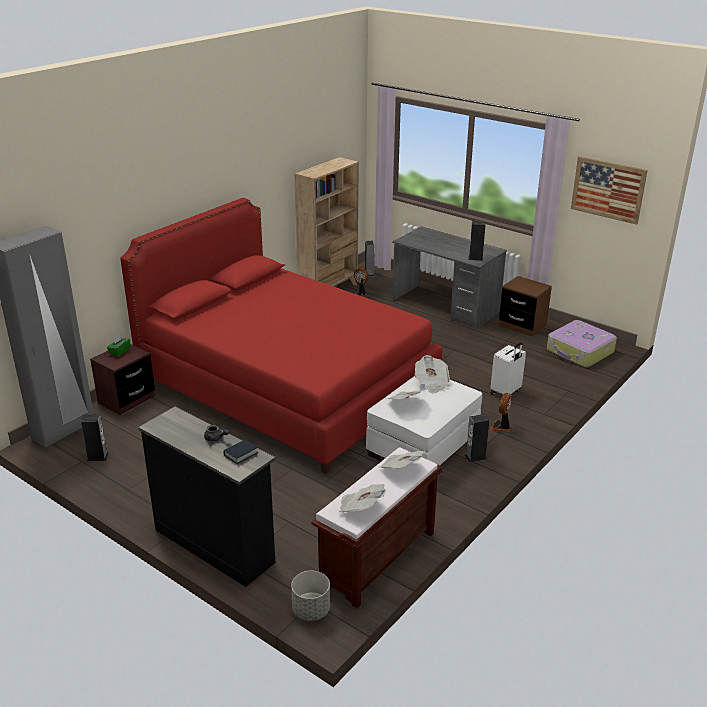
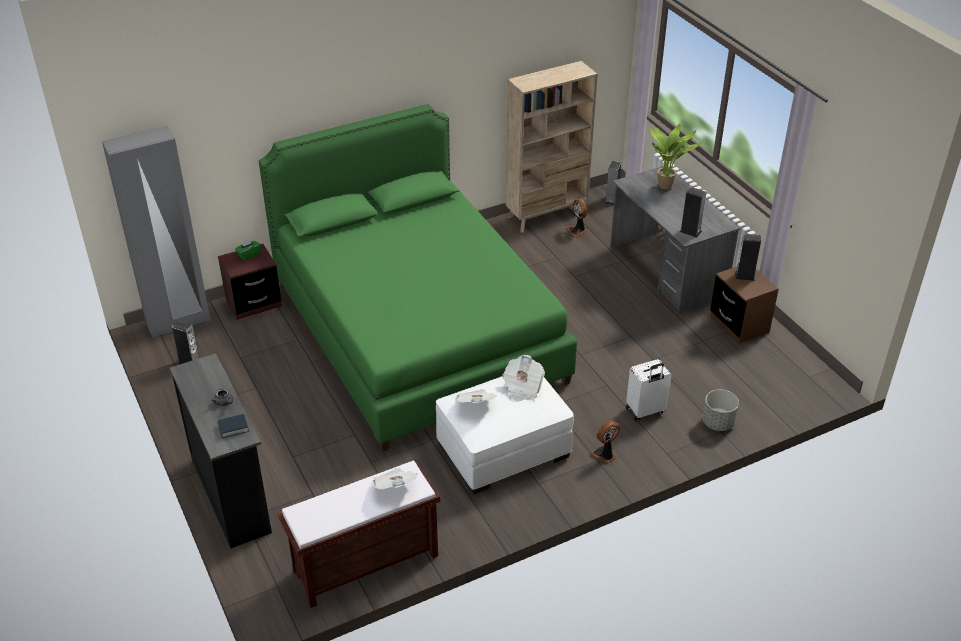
camera: 25 degrees right, 10 degrees up
(287, 385) = (417, 332): red bed -> green bed
(311, 610) = (270, 594): grey planter -> grey planter (718, 423)
(361, 508) = (325, 517): newspaper -> none
(434, 237) = (667, 186): none -> potted plant
(475, 457) = (548, 482): speaker -> speaker (744, 276)
(580, 352) = (780, 382): suitcase -> none
(608, 189) = (852, 195): picture -> none

